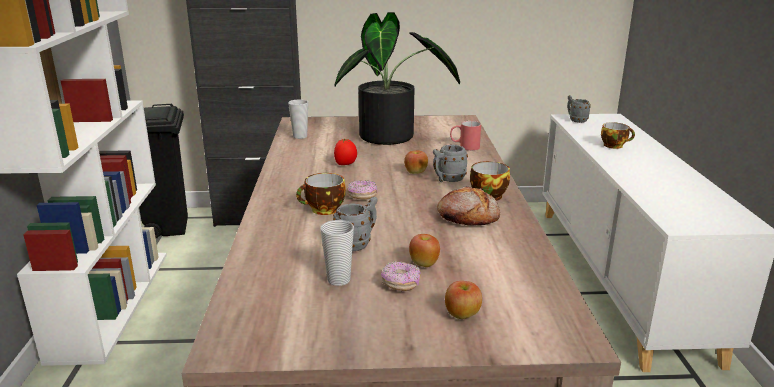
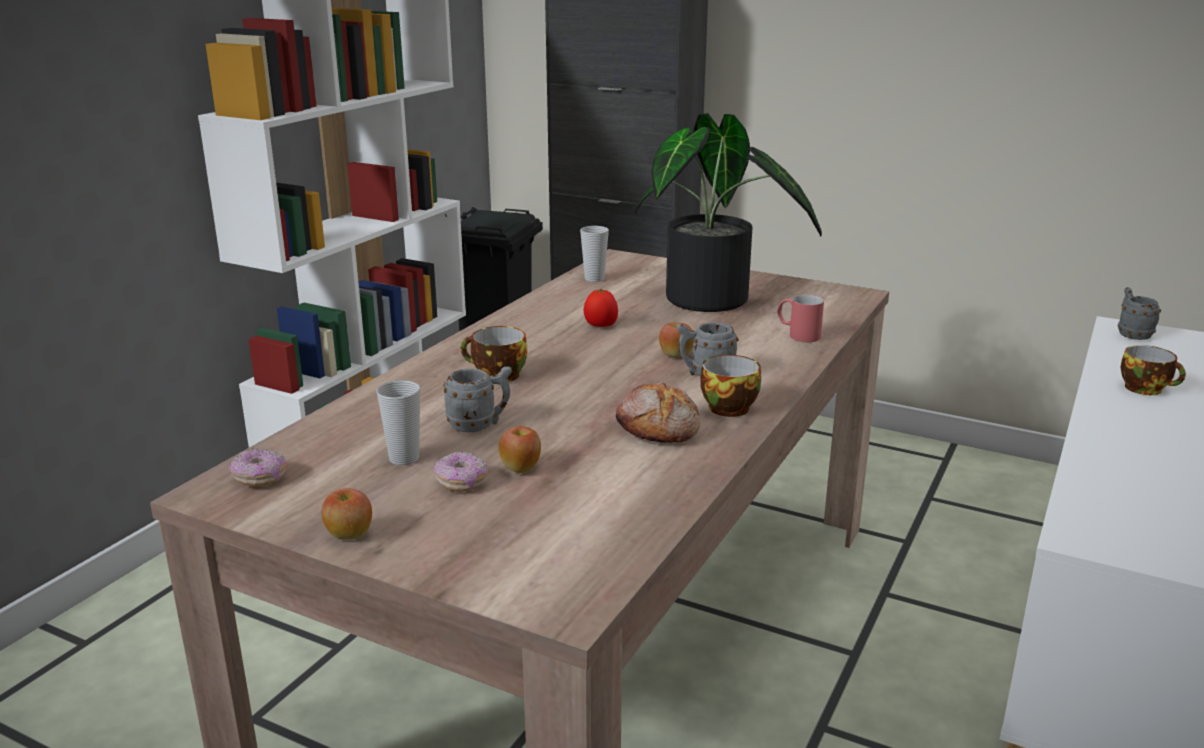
camera: 30 degrees right, 0 degrees up
(362, 196) = (564, 370): donut -> donut (260, 478)
(462, 315) = (480, 537): apple -> apple (349, 535)

